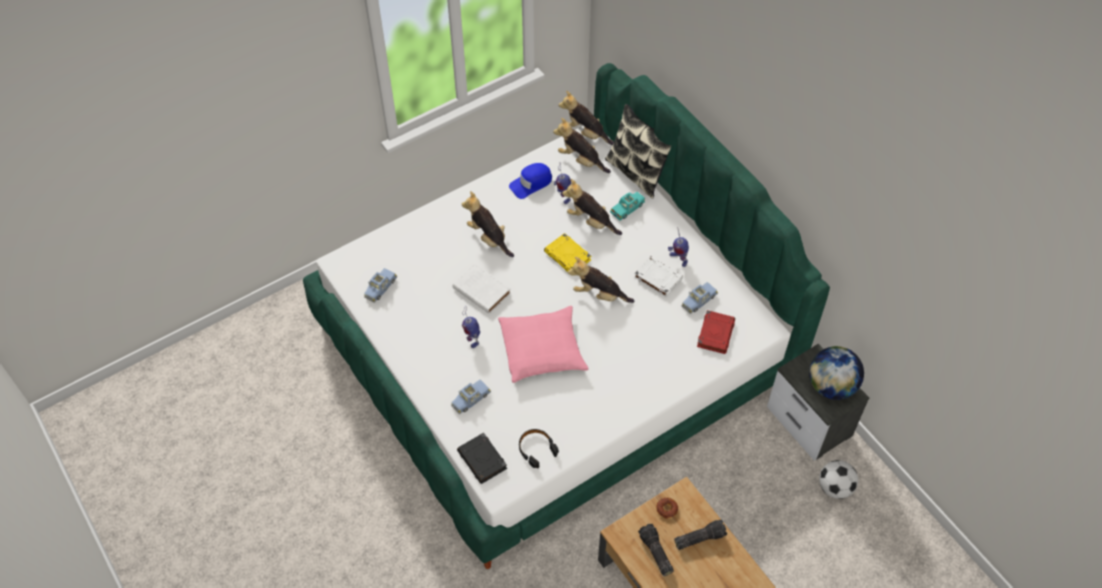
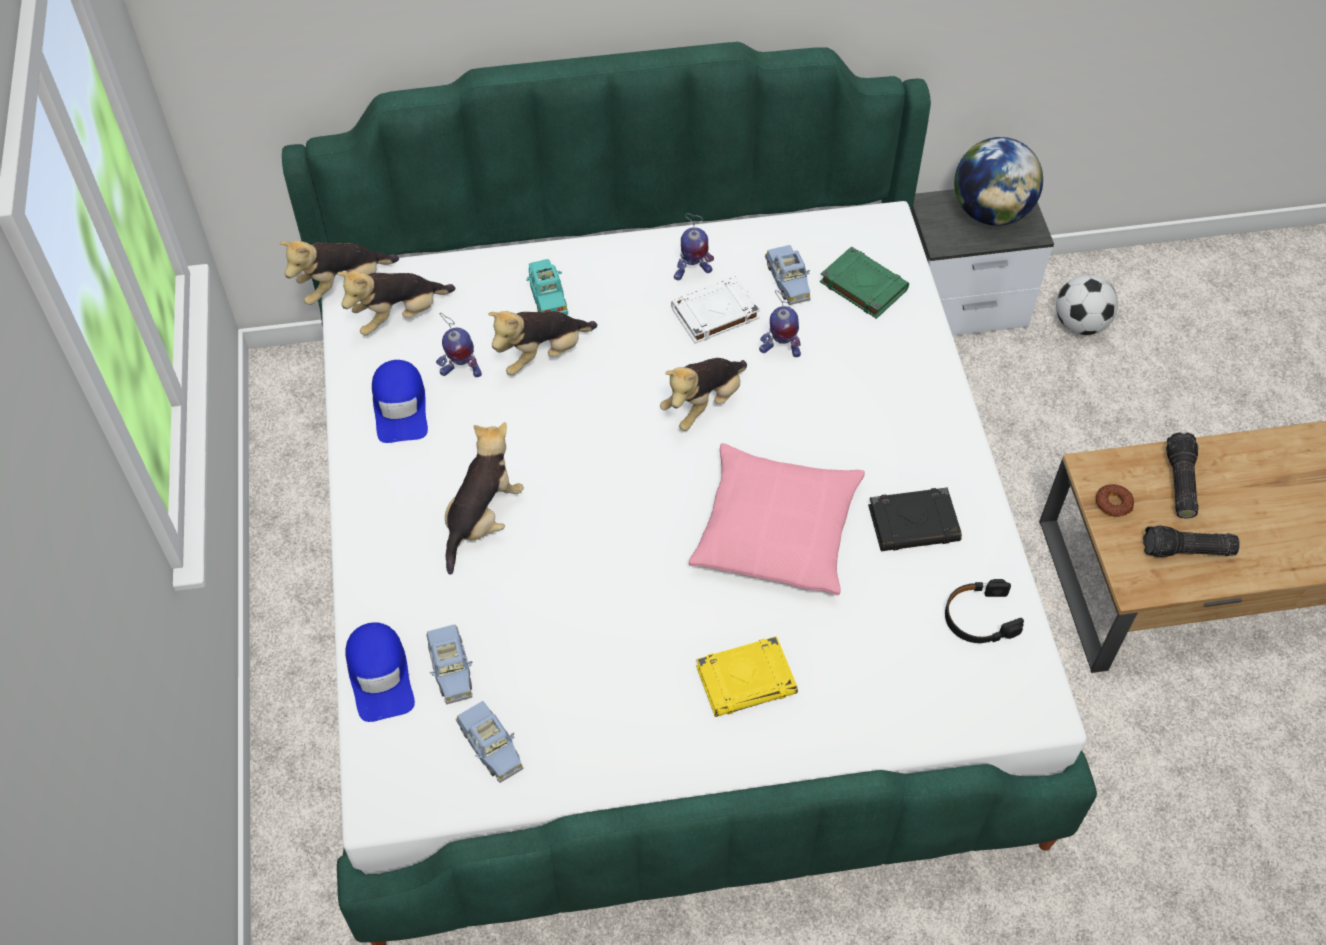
camera: 65 degrees left, 0 degrees up
(394, 237) = (380, 675): none -> blue cap
(470, 399) = (829, 682): blue toy car -> blue toy car (451, 668)
(472, 338) = (695, 630): toy robot -> toy robot (779, 350)
(480, 290) = (594, 576): white book -> none
(482, 460) = (969, 711): black book -> black book (914, 523)
(488, 238) = (482, 518): plush toy -> plush toy turned 135 degrees clockwise
(568, 256) = (597, 416): yellow book -> yellow book (746, 680)
(637, 173) = (480, 253): pillow -> none
(715, 333) = (862, 286): red book -> green book

